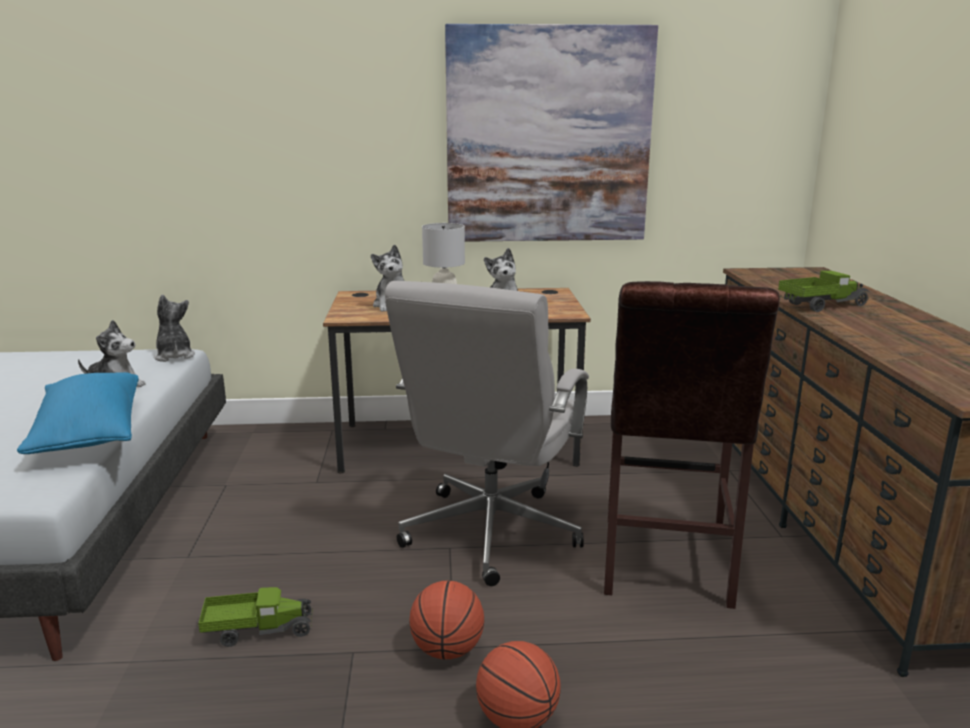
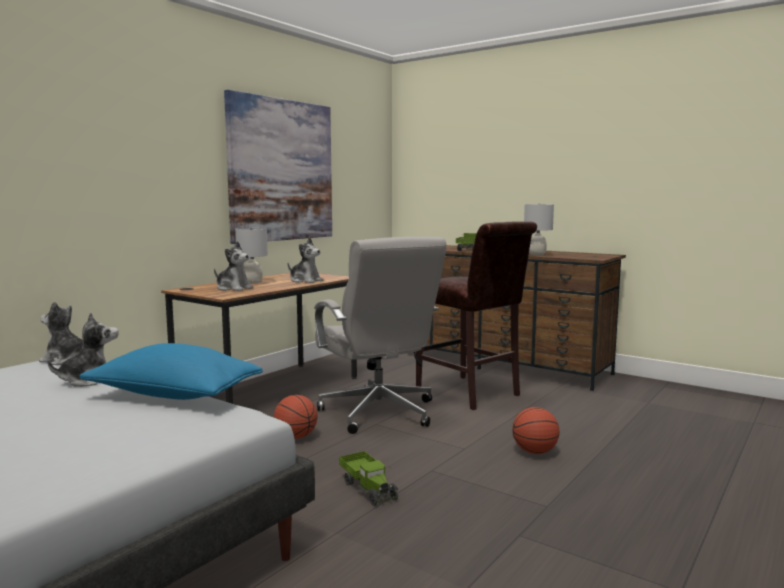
camera: 50 degrees left, 10 degrees down
(258, 630) = (368, 488): toy truck -> toy truck turned 120 degrees clockwise
(447, 650) = (464, 450): basketball -> basketball (296, 437)
(889, 351) = (536, 255): none -> grey table lamp

